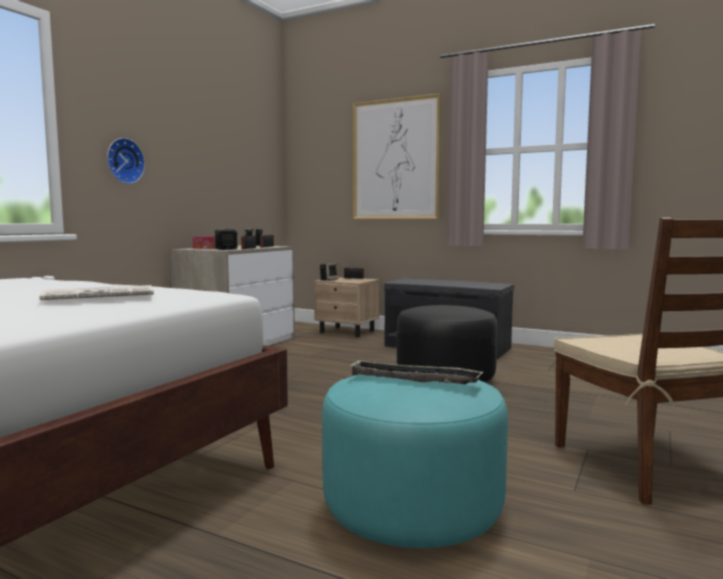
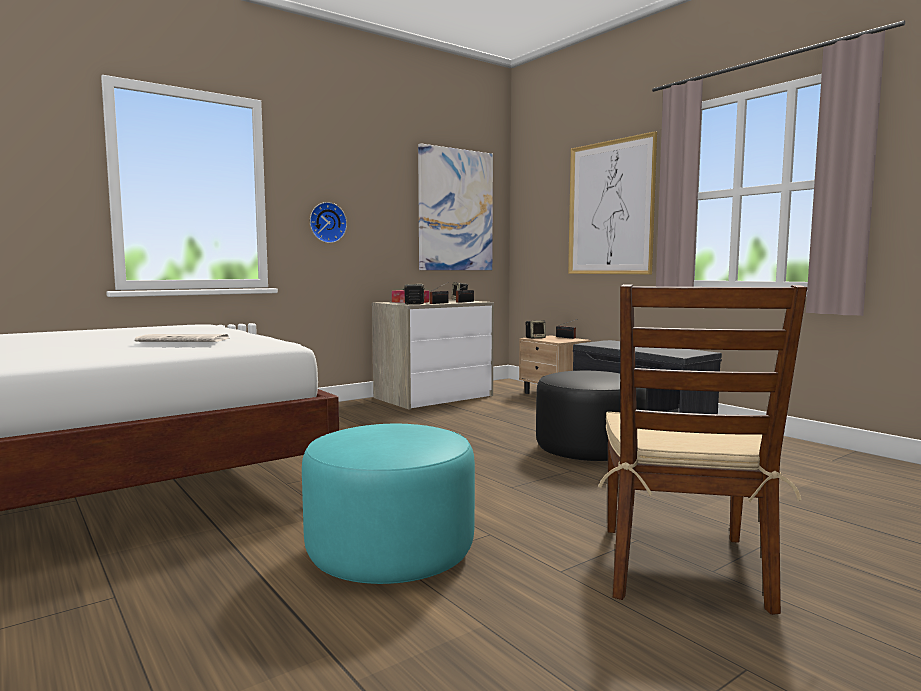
camera: 25 degrees right, 0 degrees up
(240, 155) = (455, 210): none -> picture
(413, 379) = (393, 433): tray -> none

